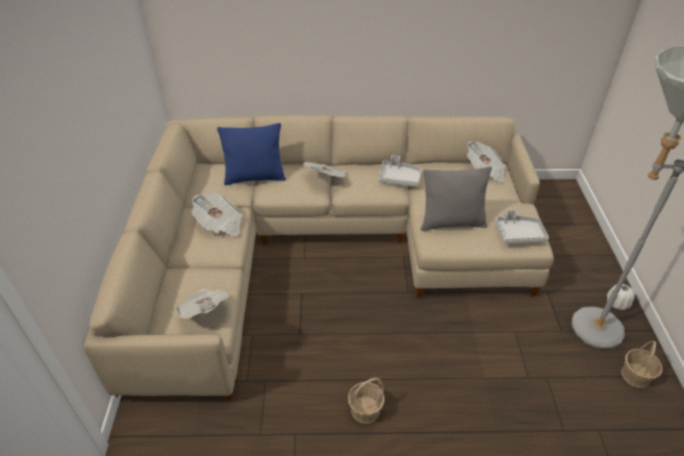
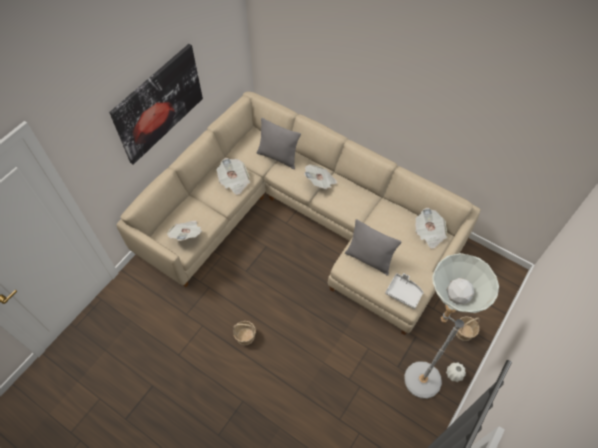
camera: 35 degrees right, 15 degrees up
(87, 114) = (158, 103): none -> picture
(255, 177) = (278, 157): blue pillow -> grey pillow
(399, 178) = (366, 207): grey tray -> none
(636, 375) = (415, 422): basket -> basket (464, 332)

